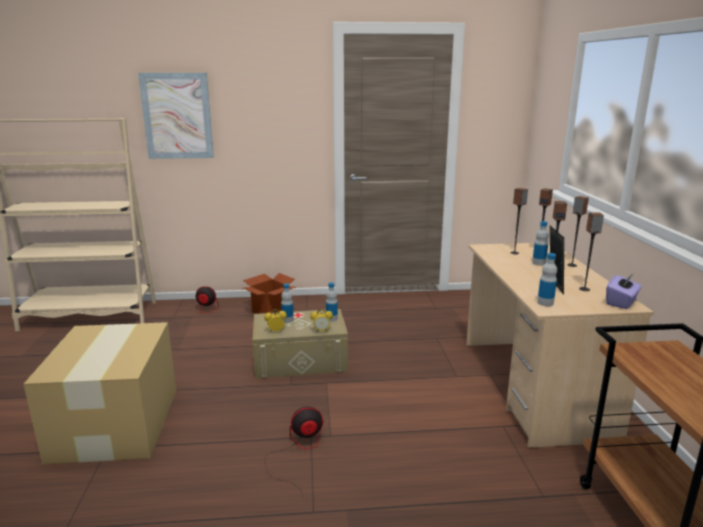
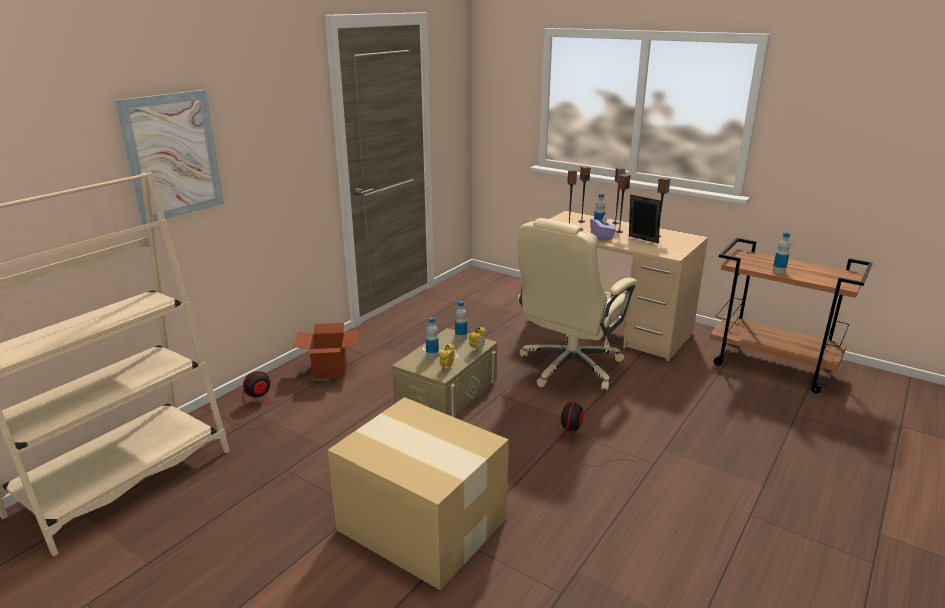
camera: 50 degrees left, 5 degrees up
(420, 396) = (569, 367): none -> beige office chair
(545, 303) = (664, 252): bottle -> bottle (778, 271)
(621, 302) = (687, 237): purple tissue box -> purple tissue box (601, 236)

